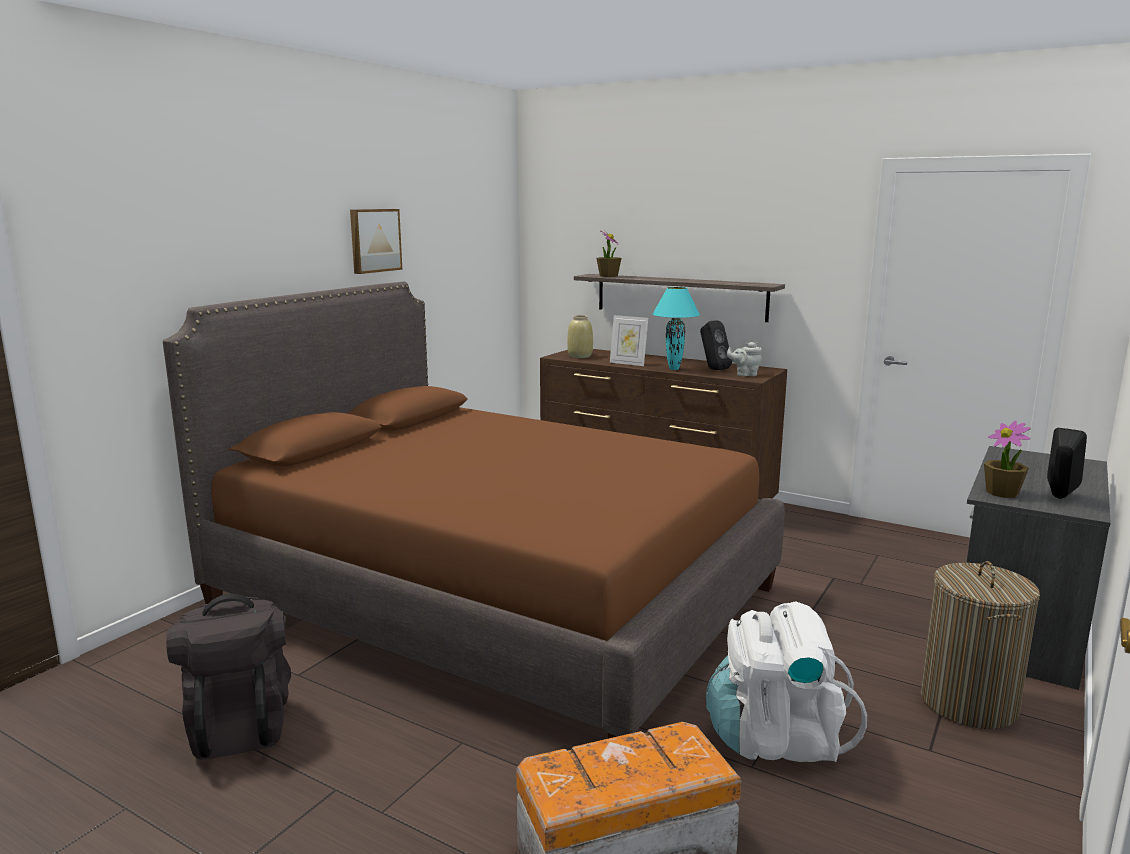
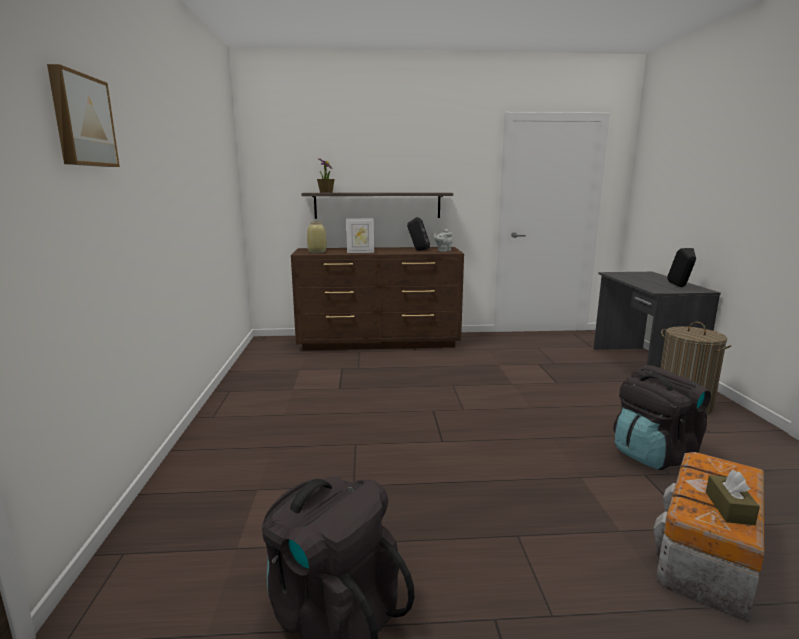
camera: 35 degrees left, 0 degrees up
(374, 240) = (182, 152): picture -> picture (81, 121)
(493, 596) = (379, 430): brown bed -> none
(595, 782) = (729, 508): none -> brown tissue box
(673, 369) = (396, 252): turquoise table lamp -> none
(776, 739) = (653, 454): white backpack -> black backpack
(1002, 493) = (658, 288): potted plant -> none

